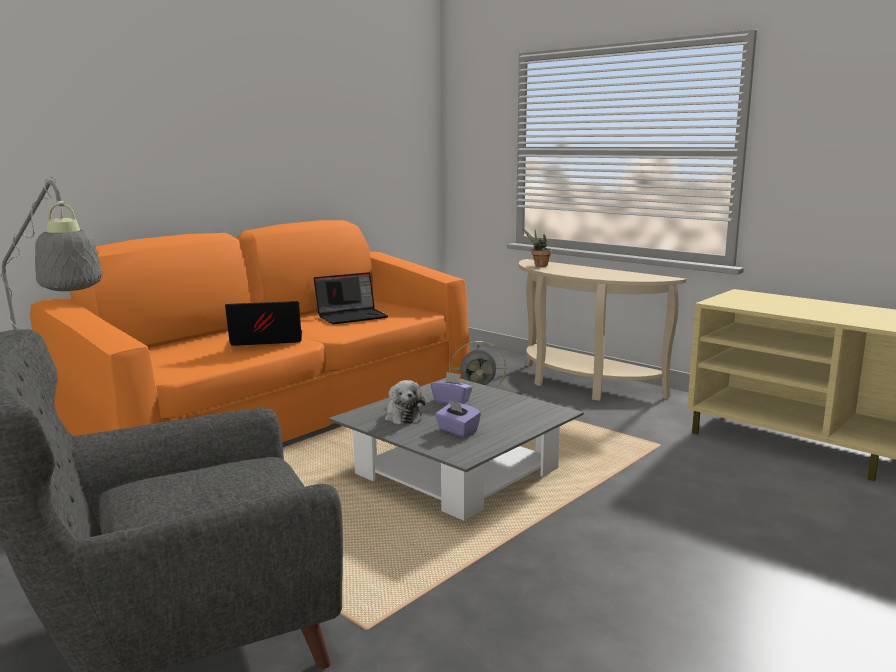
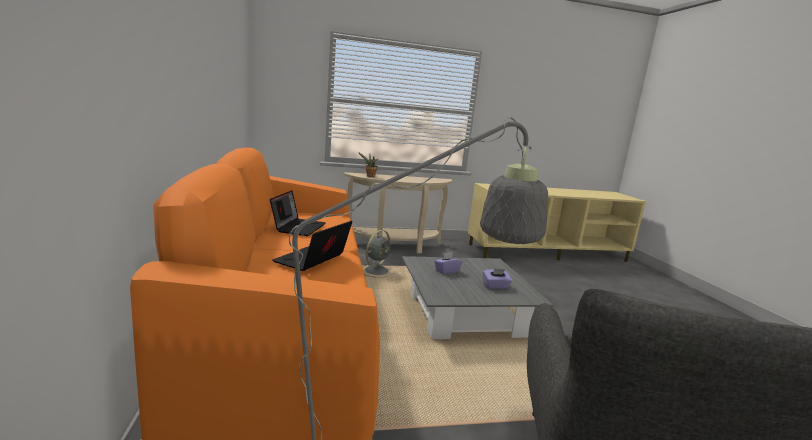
camera: 55 degrees left, 0 degrees up
(402, 416) = (455, 288): plush toy -> none

